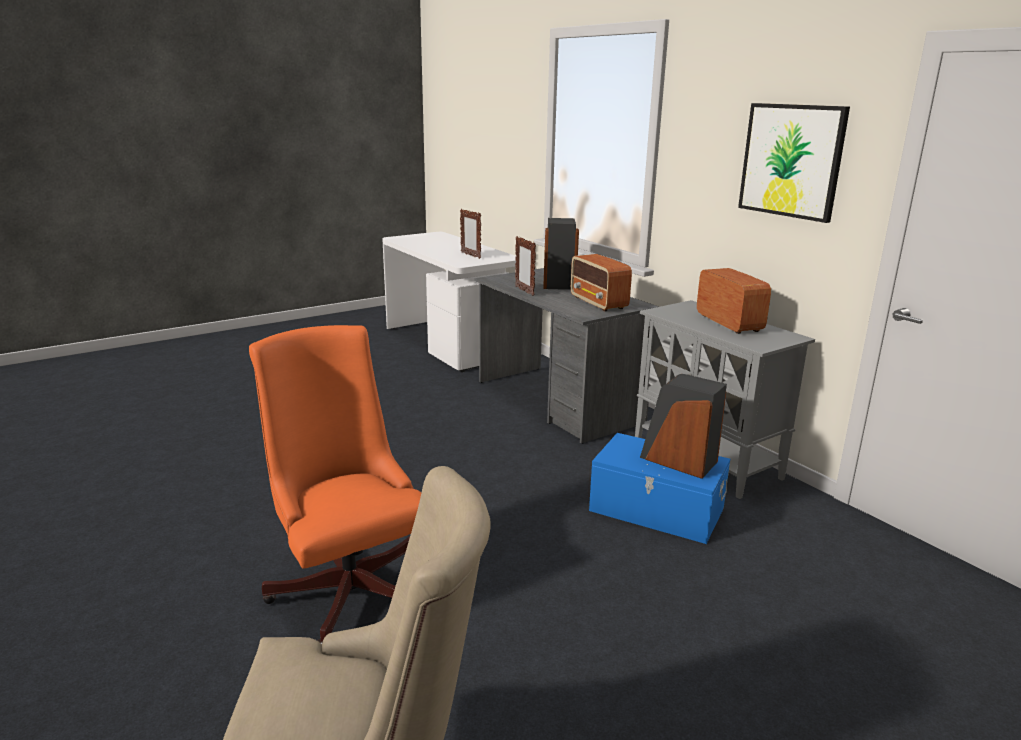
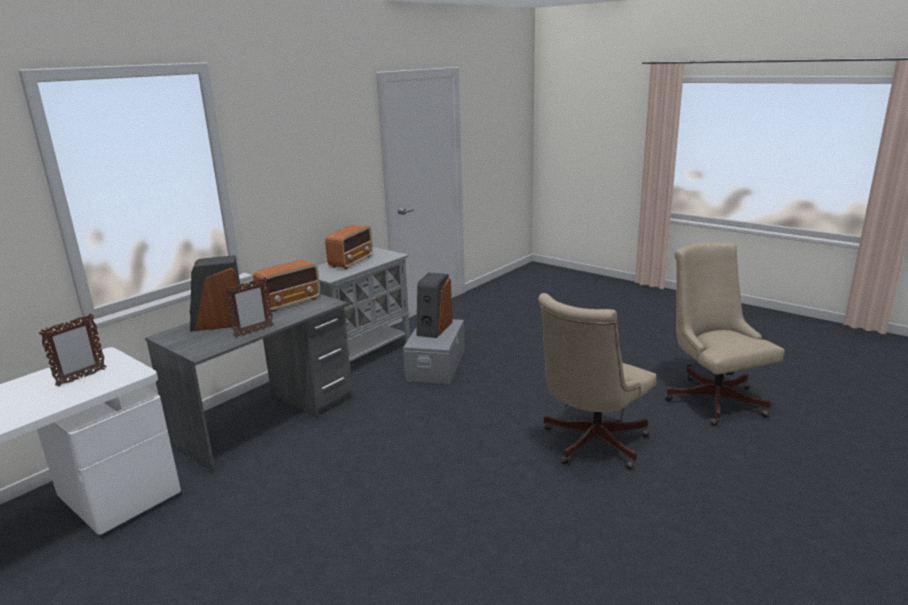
camera: 105 degrees left, 0 degrees up
(349, 587) = (590, 444): orange office chair -> beige office chair
(656, 510) = (437, 365): blue storage box -> grey storage box
(728, 323) = (351, 262): radio -> radio turned 150 degrees clockwise
(791, 161) = (332, 152): picture -> none

